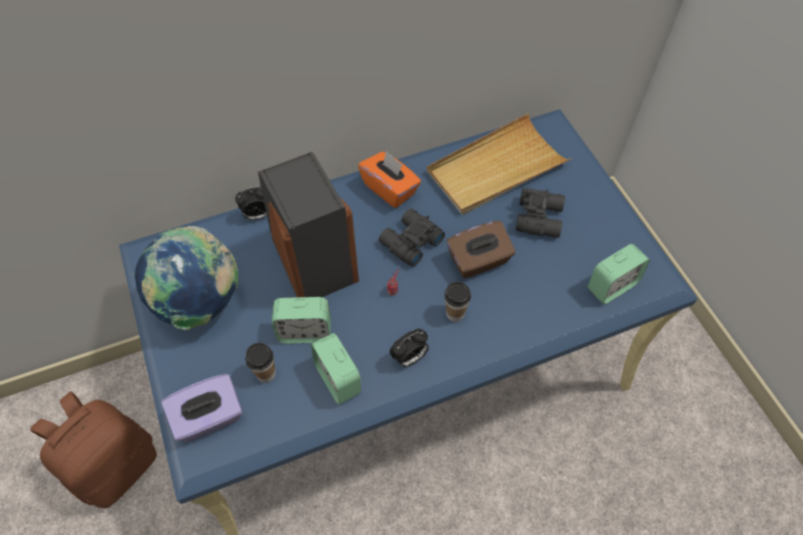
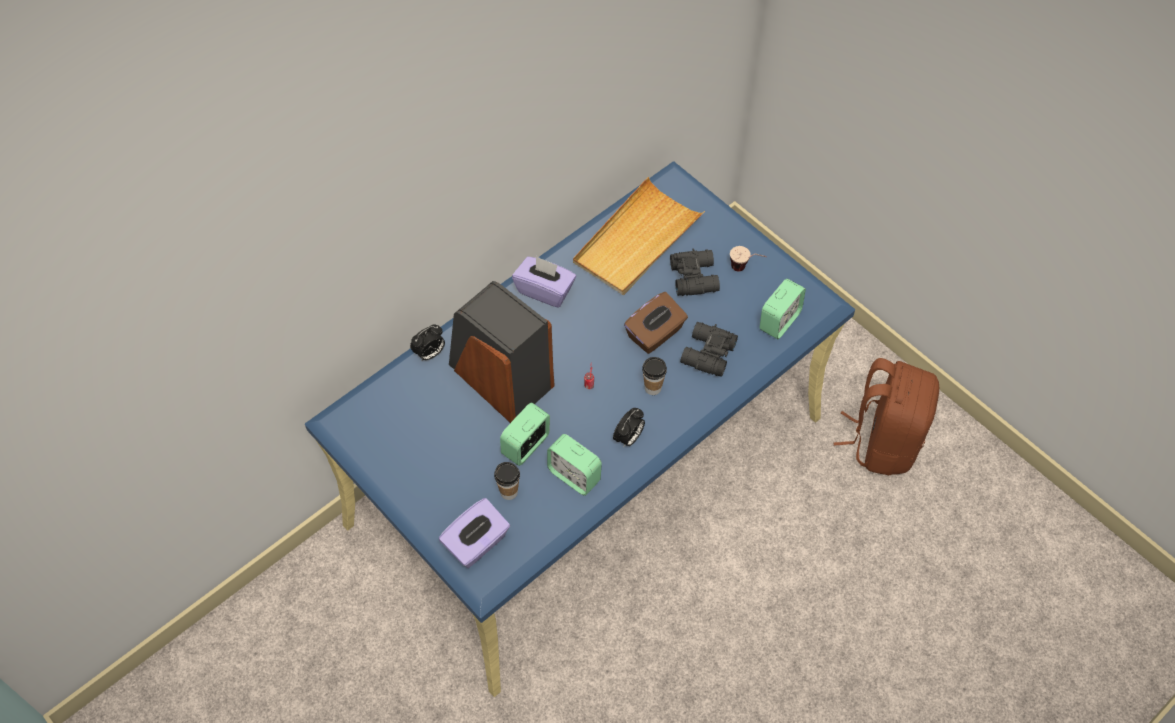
camera: 20 degrees left, 0 degrees up
(116, 465) = (333, 663): brown backpack -> brown backpack (882, 441)
(200, 303) = (417, 451): globe -> none
(305, 332) = (526, 445): alarm clock -> alarm clock turned 150 degrees clockwise
(390, 189) = (545, 290): orange tissue box -> purple tissue box
(409, 242) = (585, 336): black binoculars -> black binoculars (706, 354)
(594, 225) = (745, 269): none -> cup

